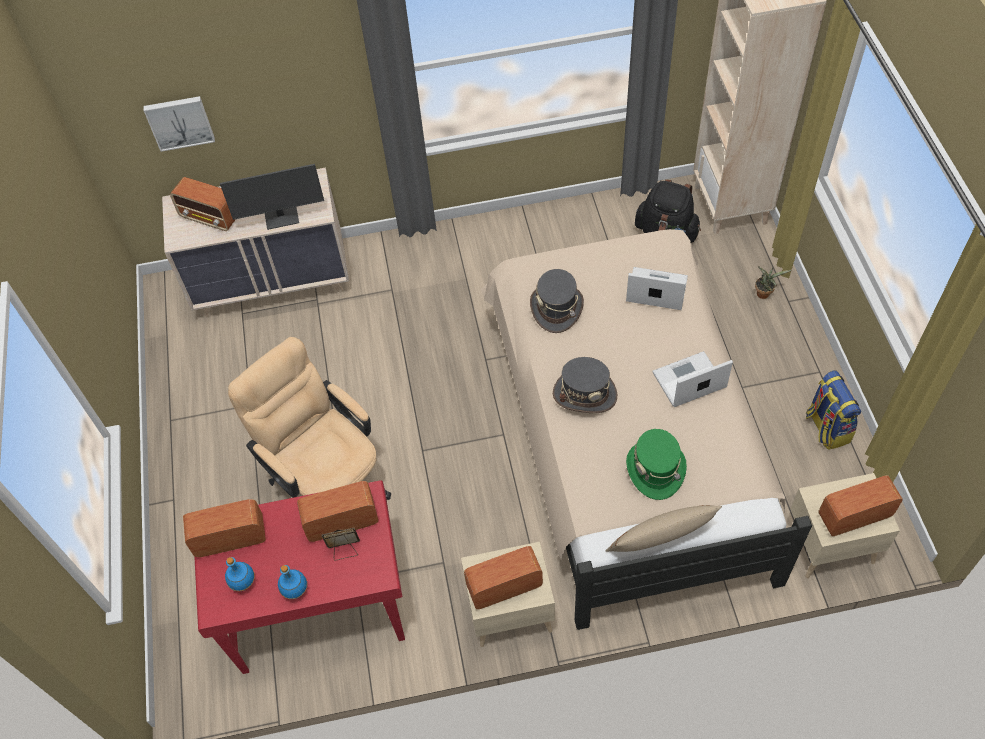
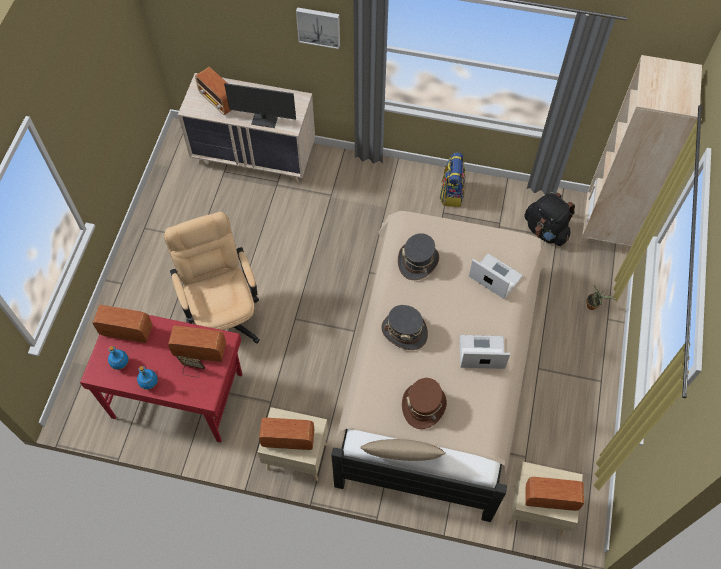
camera: 20 degrees right, 5 degrees up
(179, 122) = (216, 29): picture -> picture (319, 26)
(655, 470) = (423, 406): green hat -> brown hat
(826, 427) = (583, 424): backpack -> backpack (451, 193)

